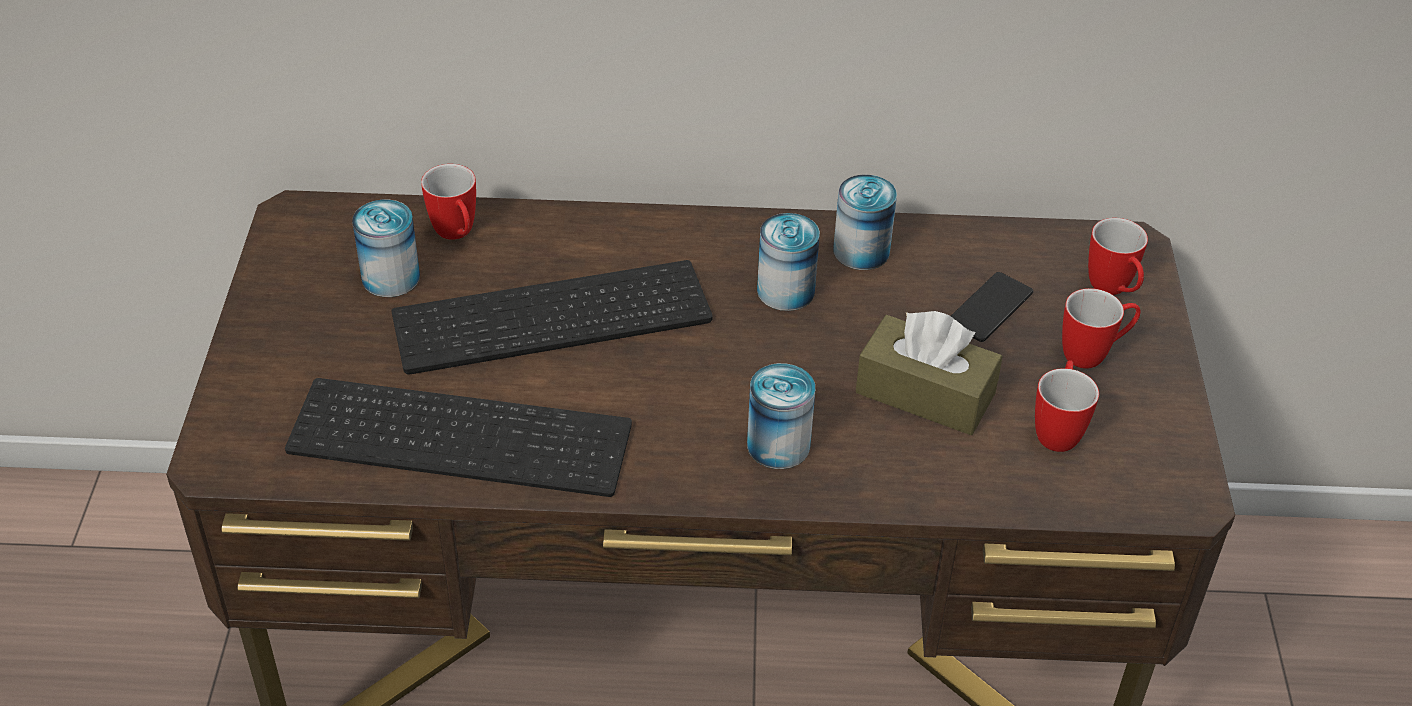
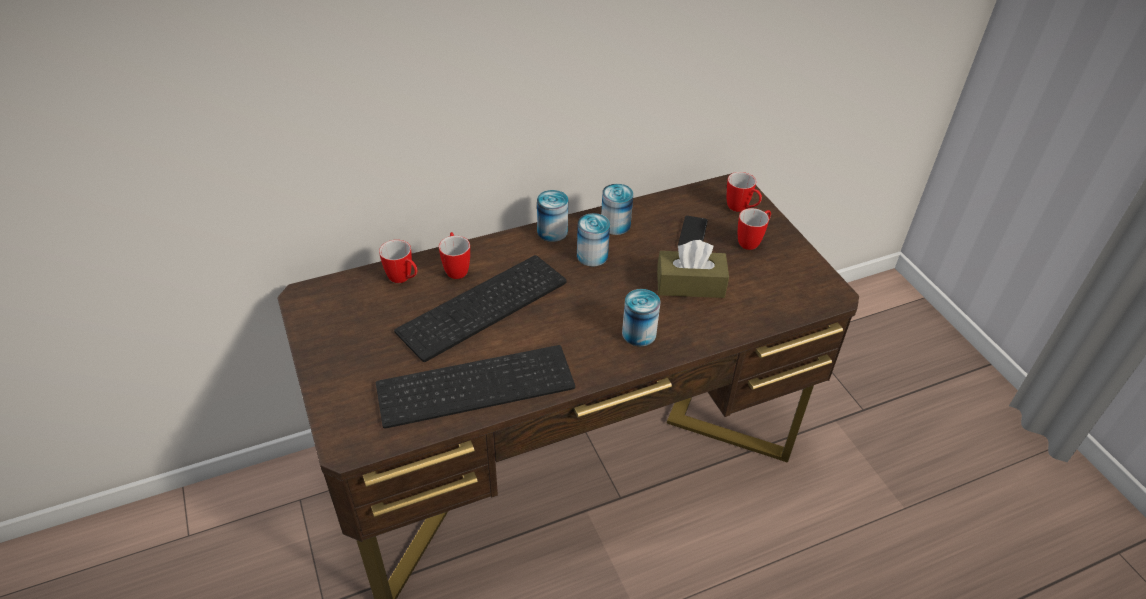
camera: 25 degrees left, 0 degrees up
(390, 277) = (381, 313): can -> can (552, 231)
(1057, 429) = (760, 282): mug -> mug (456, 268)

